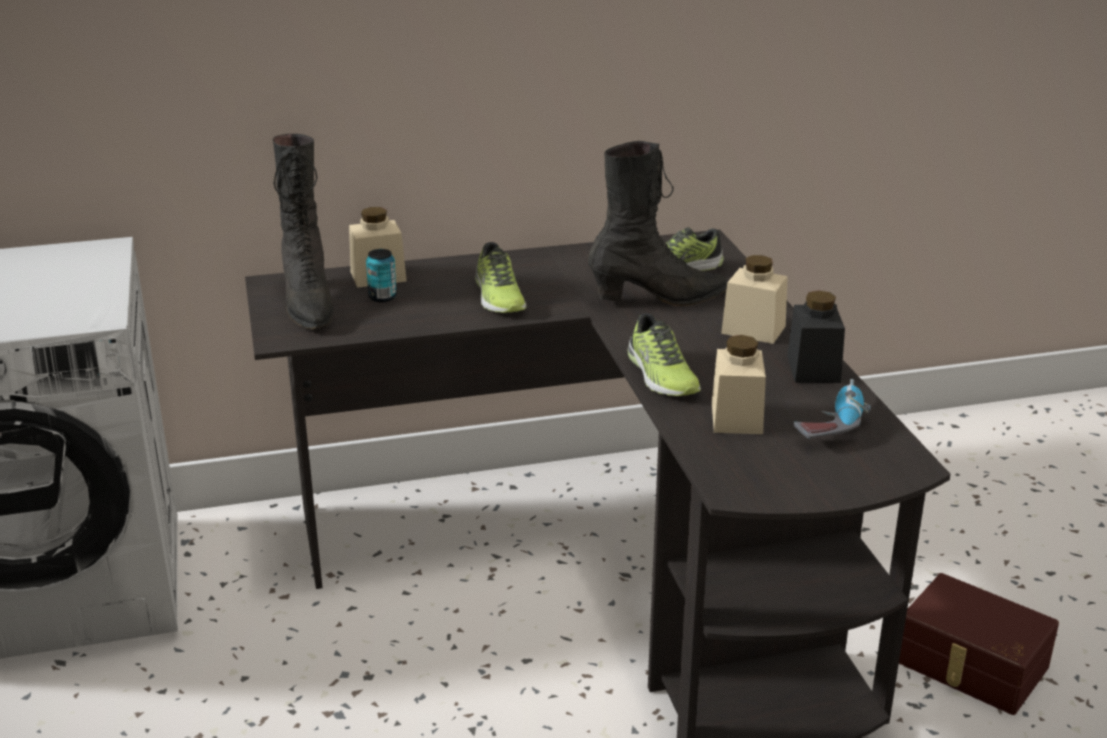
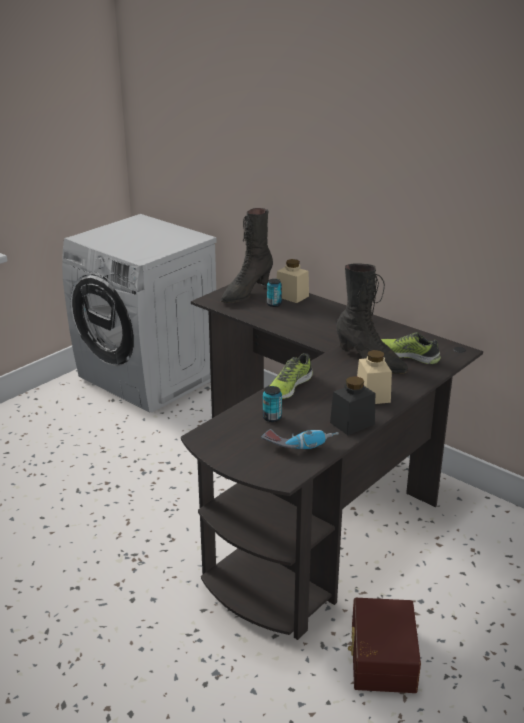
camera: 55 degrees right, 0 degrees up
(498, 297) = (312, 326): shoe -> none
(736, 417) = (272, 418): beige jar -> can

